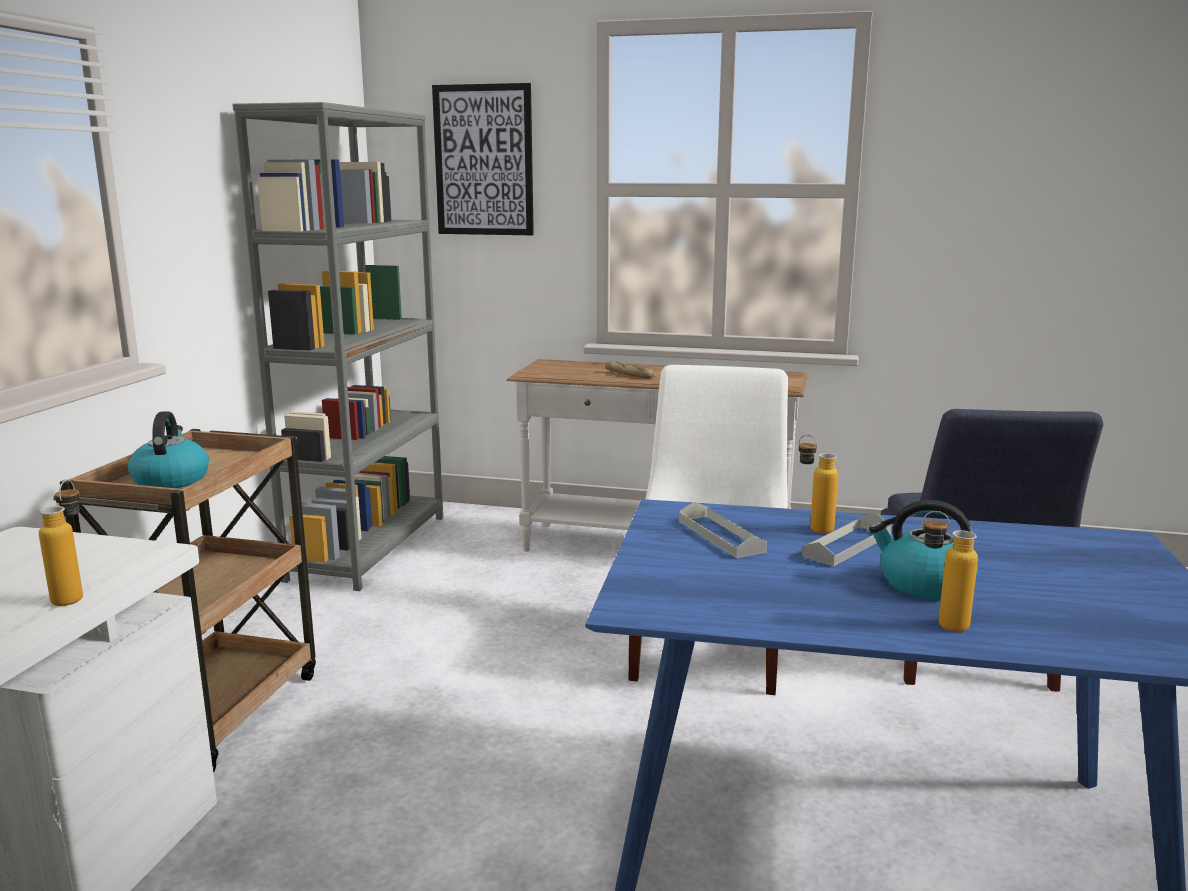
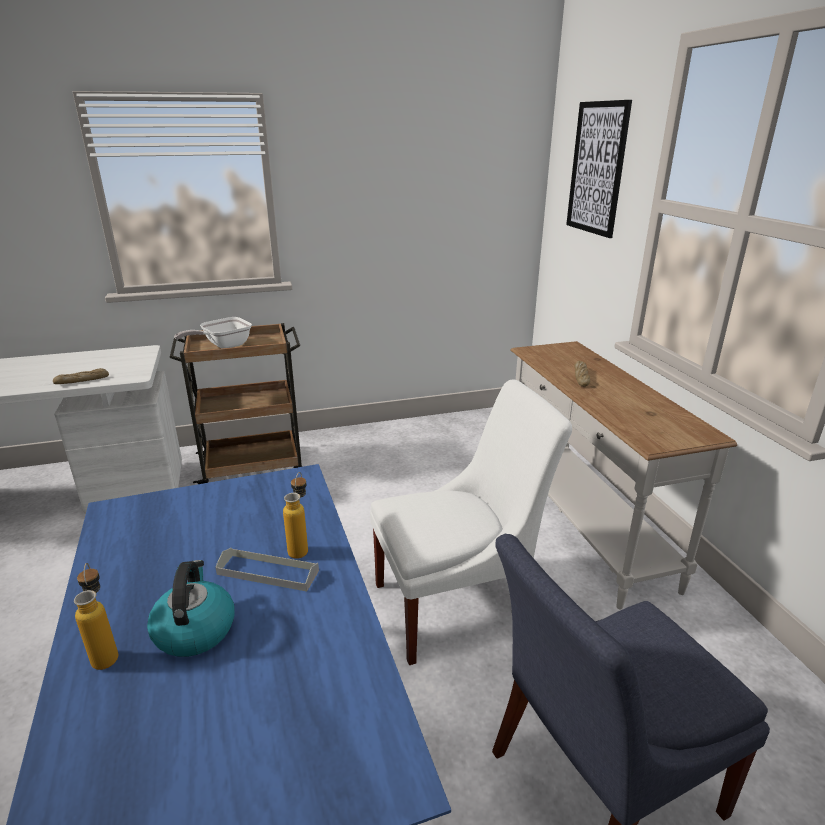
camera: 60 degrees right, 10 degrees up
(74, 595) = (82, 381): bottle -> bread
(171, 480) = (223, 346): kettle -> frying pan
(369, 547) = (452, 426): grey bookcase -> none
(720, 536) = (257, 511): grey tray -> none

